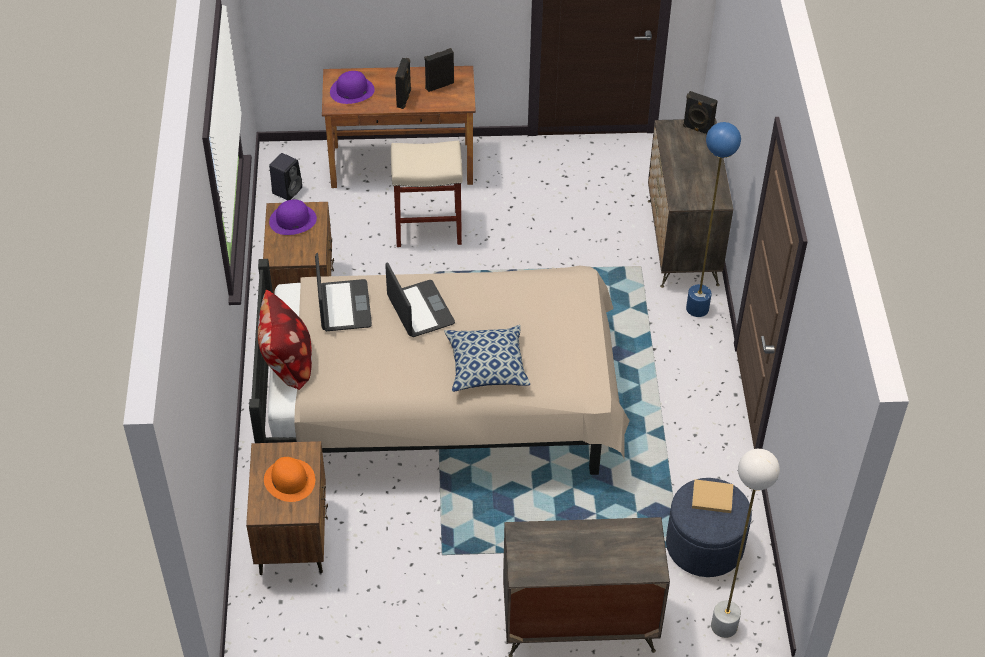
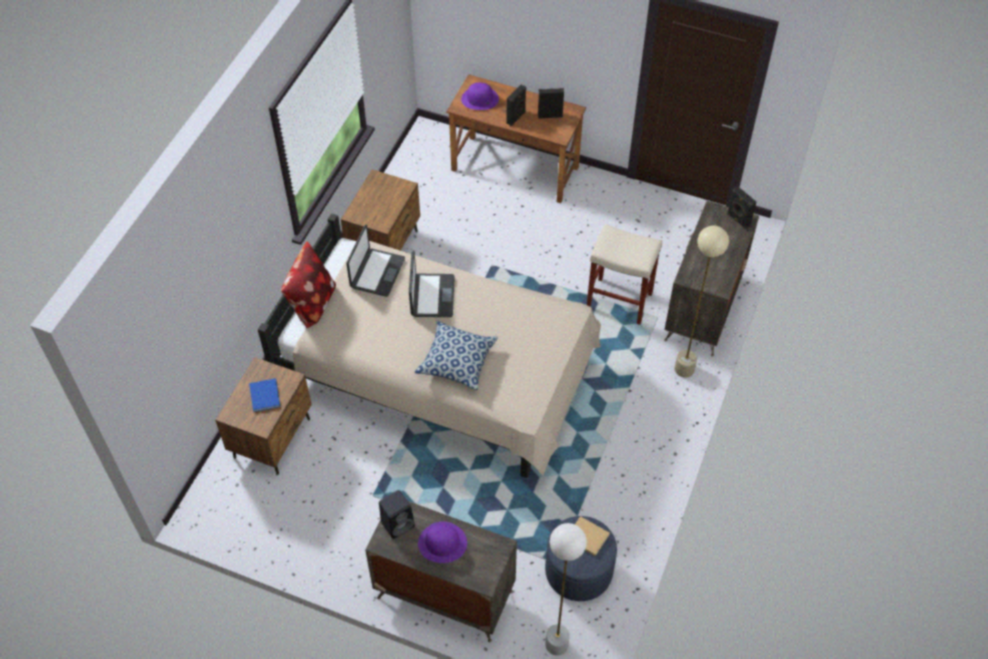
camera: 25 degrees right, 5 degrees up
(287, 190) = (418, 161): black speaker -> black speaker (398, 523)
(289, 480) = (265, 397): orange hat -> blue book
(293, 220) = (383, 189): purple hat -> purple hat (442, 543)
(427, 228) = (505, 228): beige stool -> beige stool (618, 301)
(697, 308) = (684, 369): blue floor lamp -> beige floor lamp

